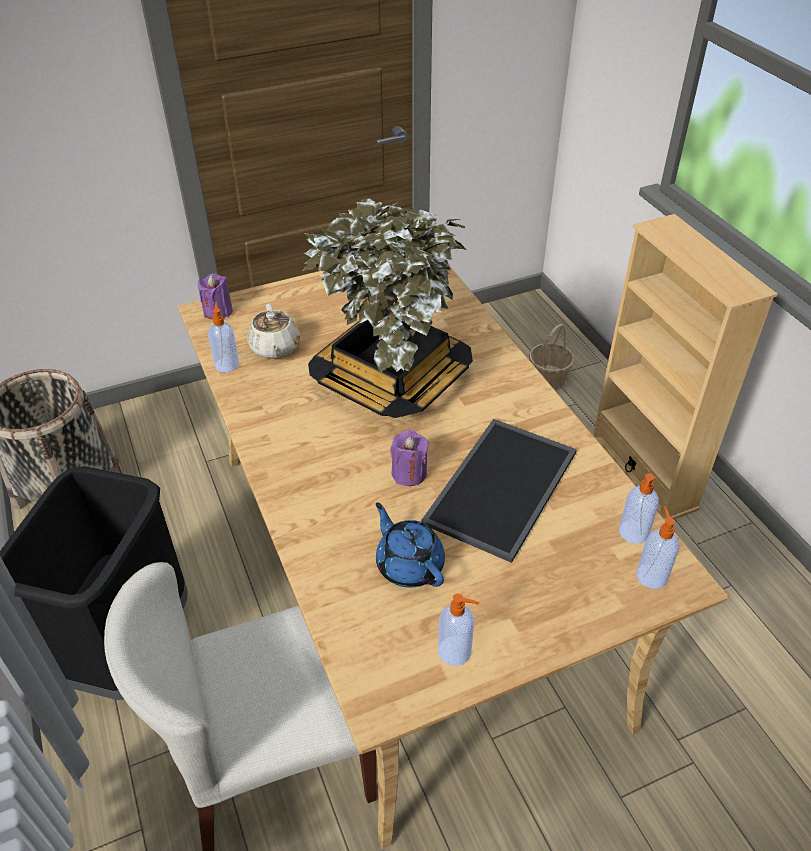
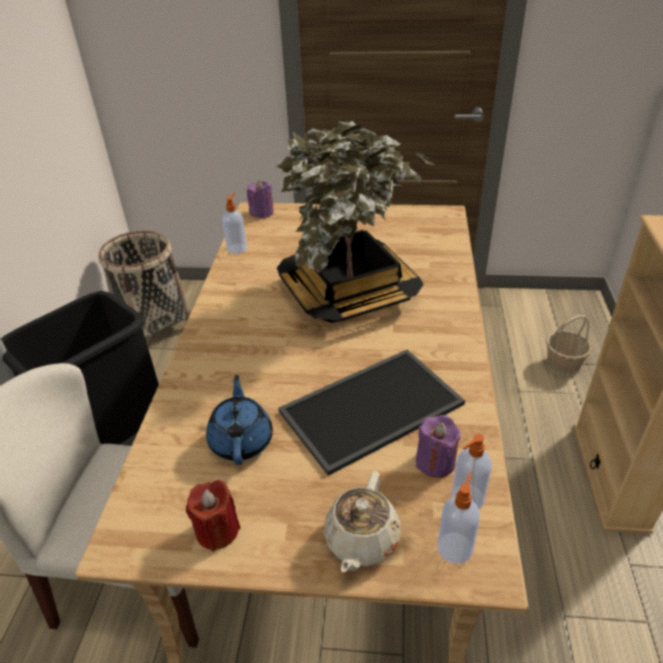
camera: 30 degrees right, 5 degrees down
(275, 348) = (280, 247): beige teapot -> beige teapot (361, 540)
(409, 473) = (302, 368): purple candle -> purple candle (435, 462)
(456, 651) = (217, 530): soap dispenser -> red candle

